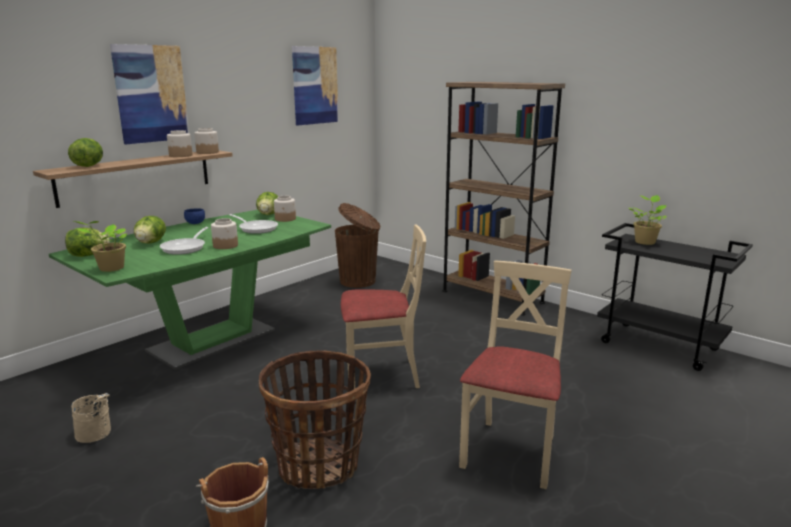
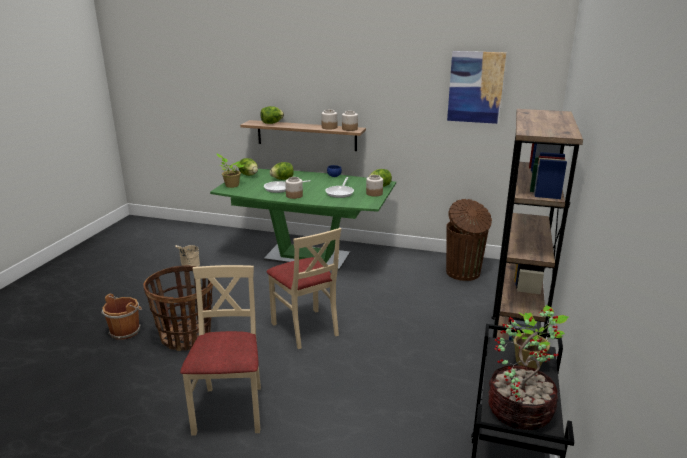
camera: 65 degrees right, 5 degrees up
(151, 94) = (322, 82): picture -> none
(511, 452) = (230, 410): beige chair -> beige chair turned 90 degrees counterclockwise
(704, 254) = (520, 410): none -> potted plant

